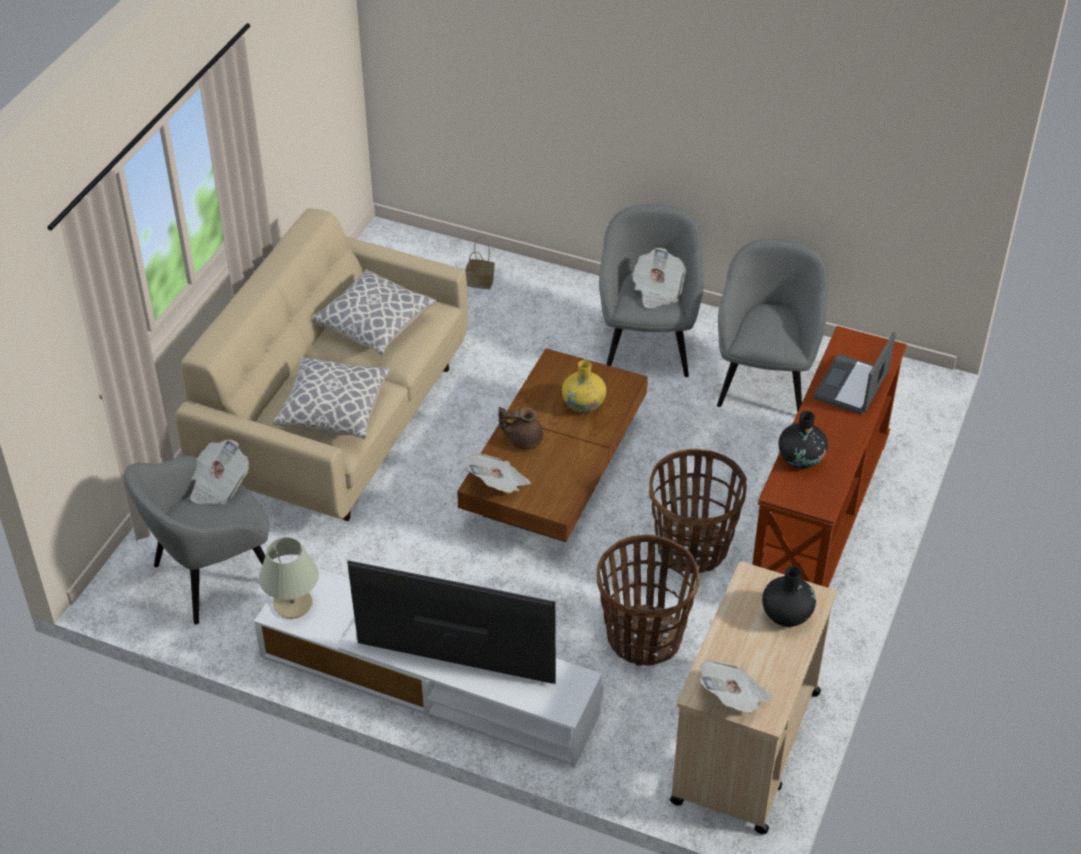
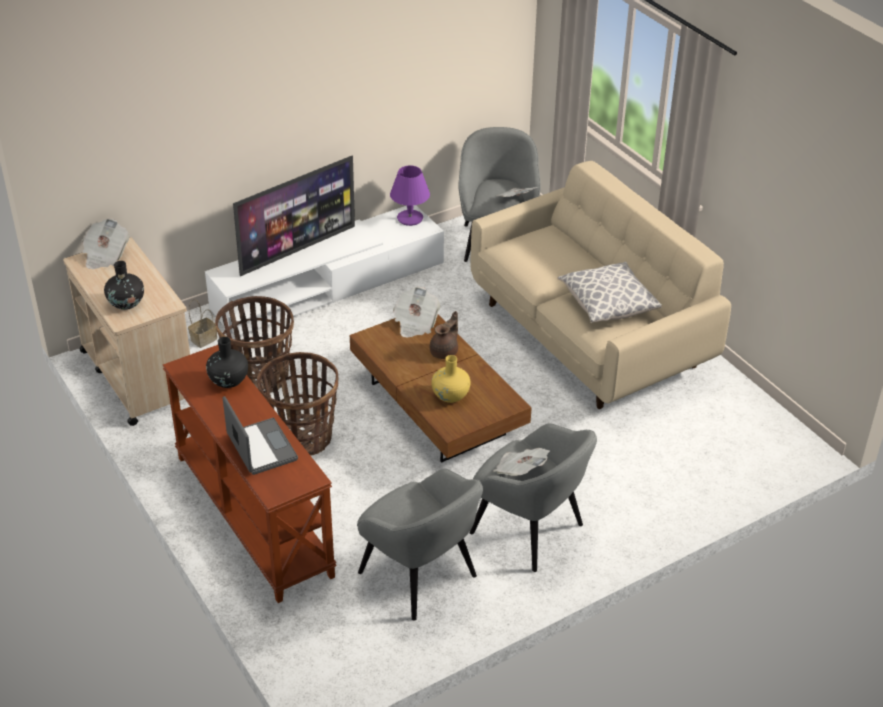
camera: 125 degrees right, 5 degrees down
(293, 604) = (409, 218): beige table lamp -> purple table lamp
(334, 412) = (533, 256): pillow -> none
(479, 282) = (696, 473): basket -> basket (204, 339)

